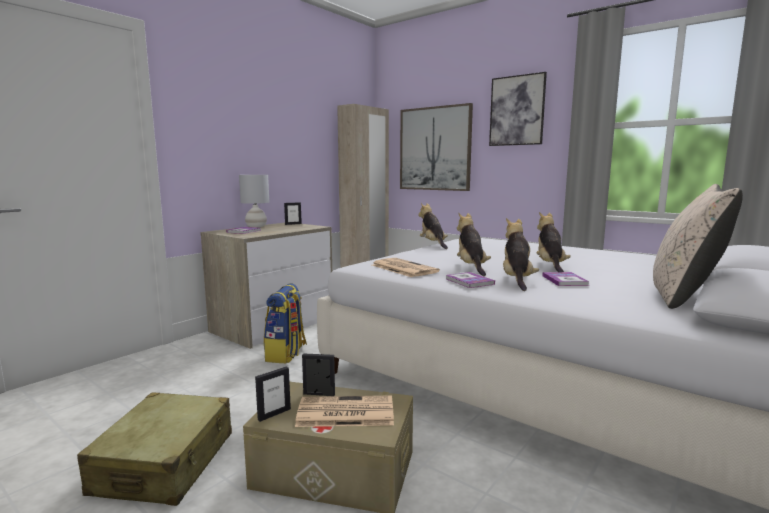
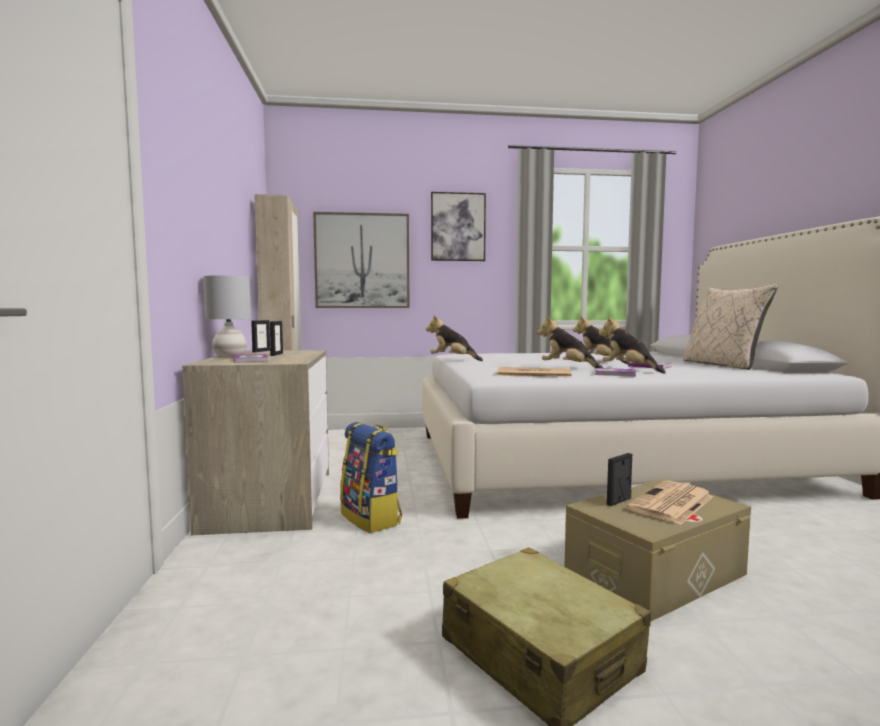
camera: 45 degrees left, 5 degrees down
(274, 414) = (641, 526): picture frame -> picture frame (276, 354)

